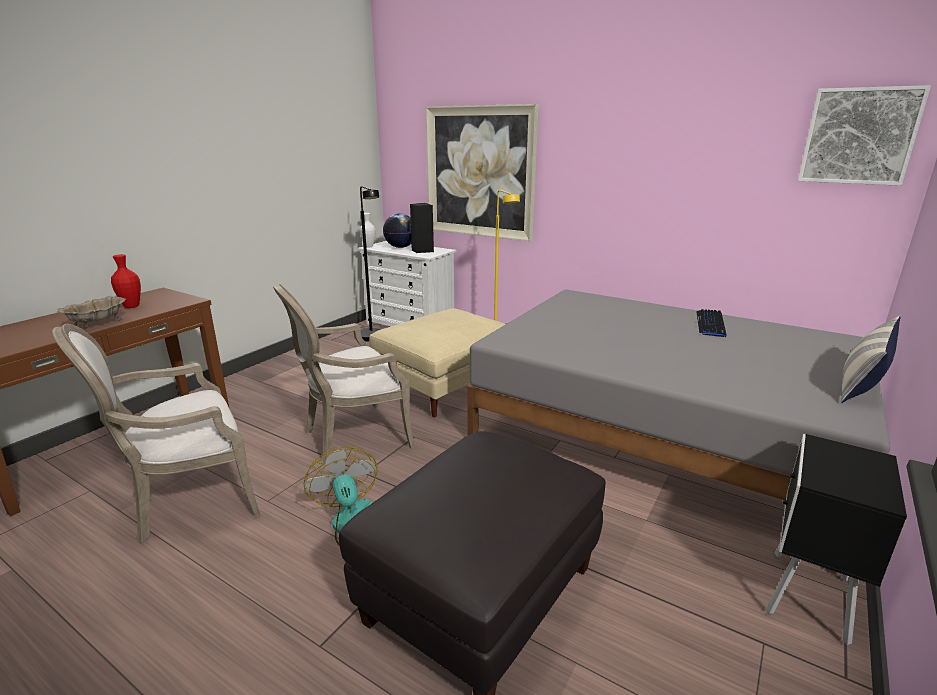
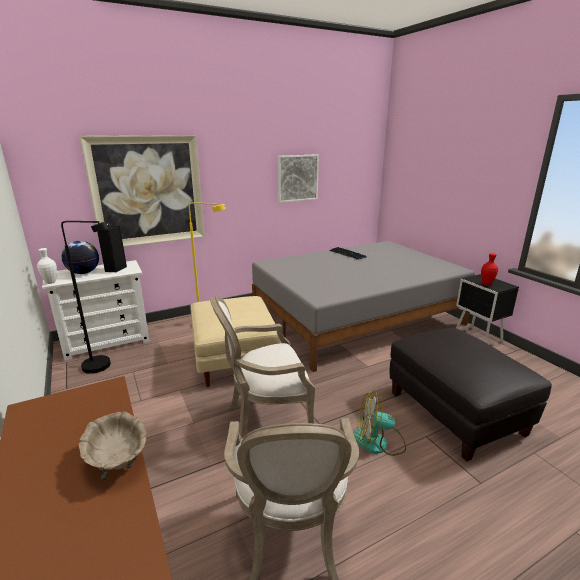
camera: 60 degrees left, 0 degrees up
(131, 306) = (69, 431): red vase -> red vase (486, 284)
(351, 436) = (265, 419): armchair -> armchair turned 75 degrees clockwise
(859, 136) = (360, 152): picture -> picture (297, 178)
(862, 383) = (428, 256): pillow -> none

